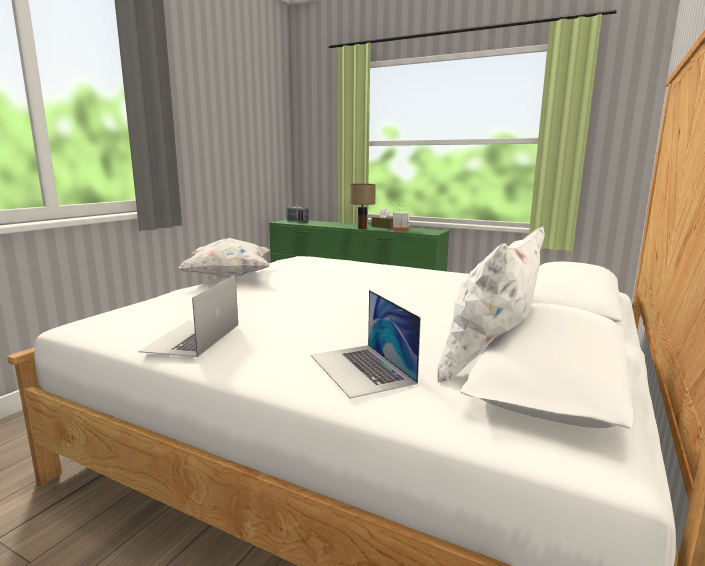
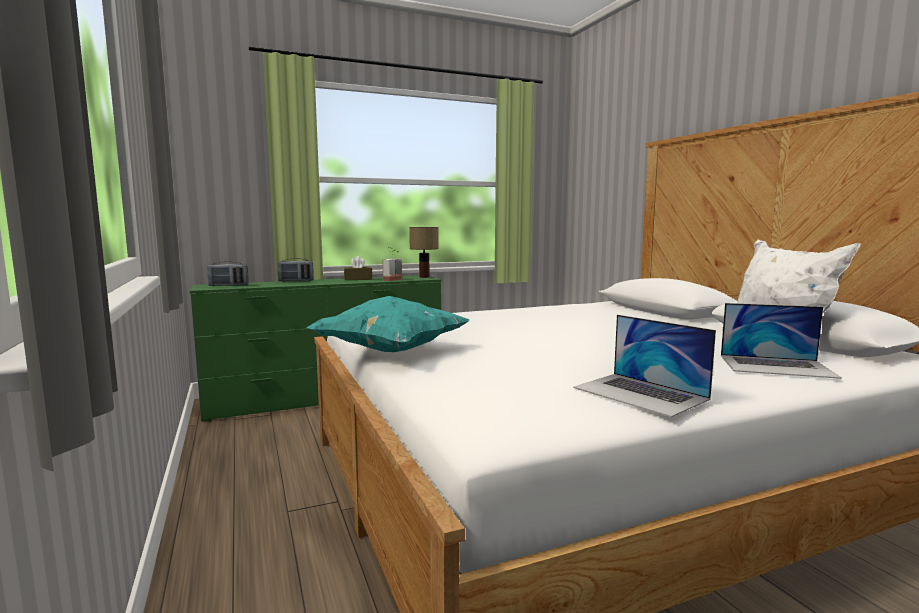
camera: 50 degrees left, 5 degrees down
(229, 277) = (390, 351): white pillow -> turquoise pillow
(343, 223) = (296, 281): none -> radio
(362, 228) = (346, 282): table lamp -> table lamp (425, 277)

